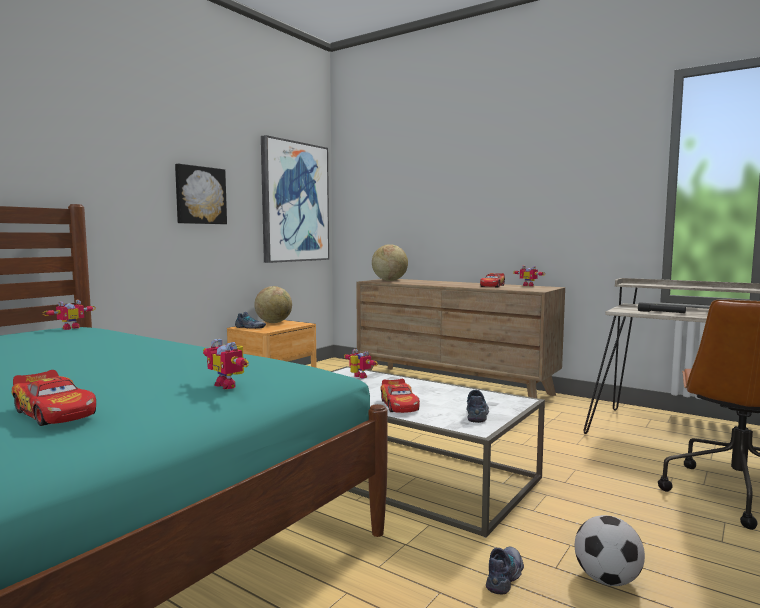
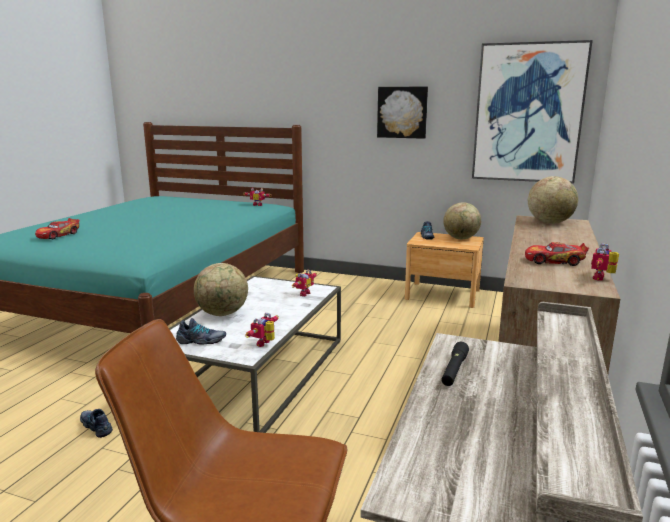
camera: 75 degrees right, 10 degrees up
(229, 385) = (99, 248): toy robot -> toy robot (265, 344)
(399, 405) = (223, 314): toy car -> globe
(505, 575) = (97, 426): shoe -> shoe turned 150 degrees counterclockwise
(607, 580) = (79, 471): football -> none

